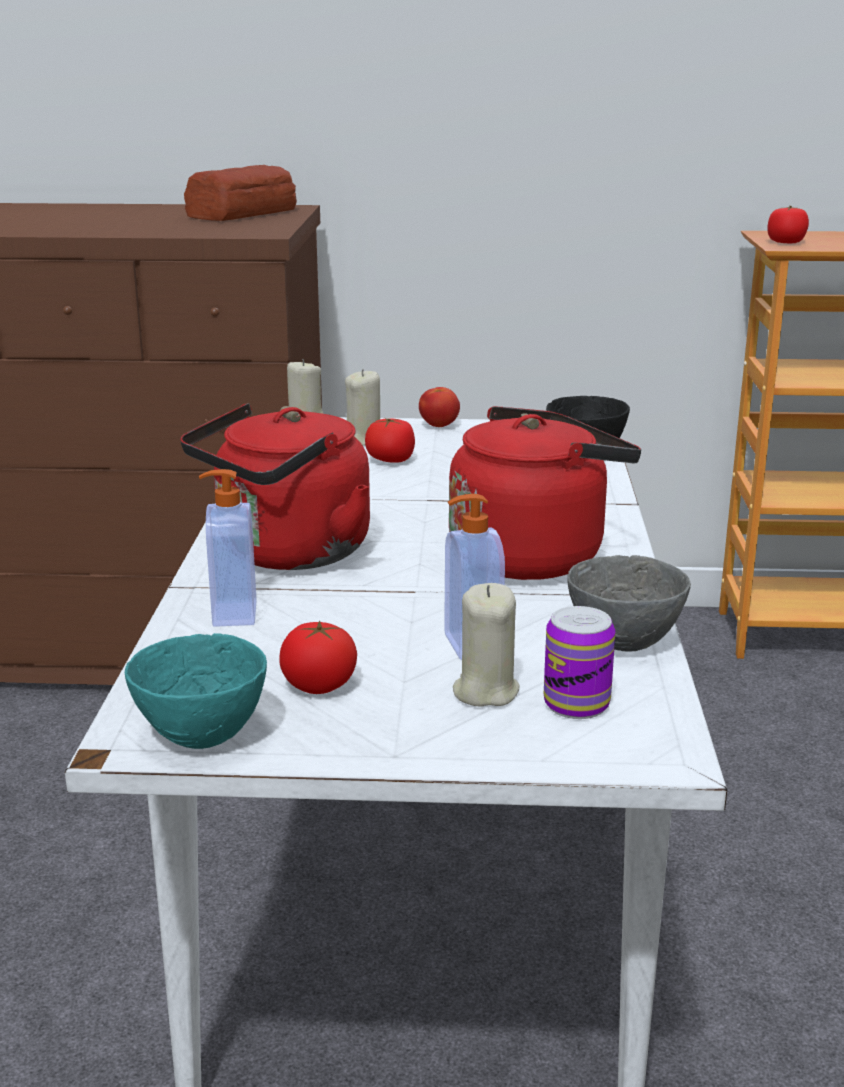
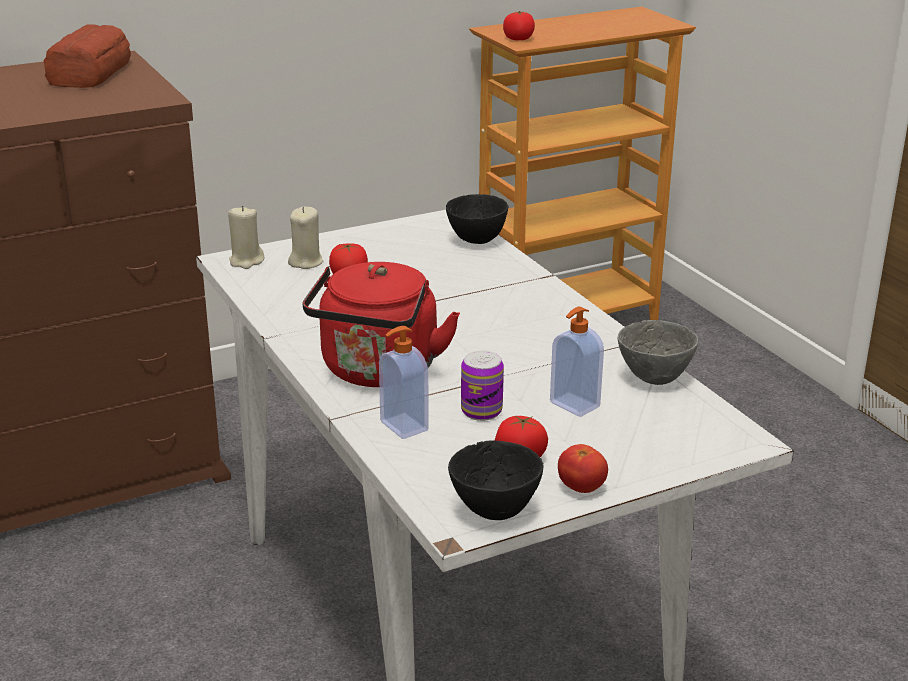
camera: 30 degrees left, 5 degrees up
(201, 737) = (495, 512): turquoise bowl -> black bowl
(439, 426) = (345, 237): tomato -> tomato (581, 488)
(485, 691) = (616, 432): beige candle -> none
(533, 555) = (536, 331): red kettle -> none
(576, 704) = (673, 425): can -> can (481, 411)

